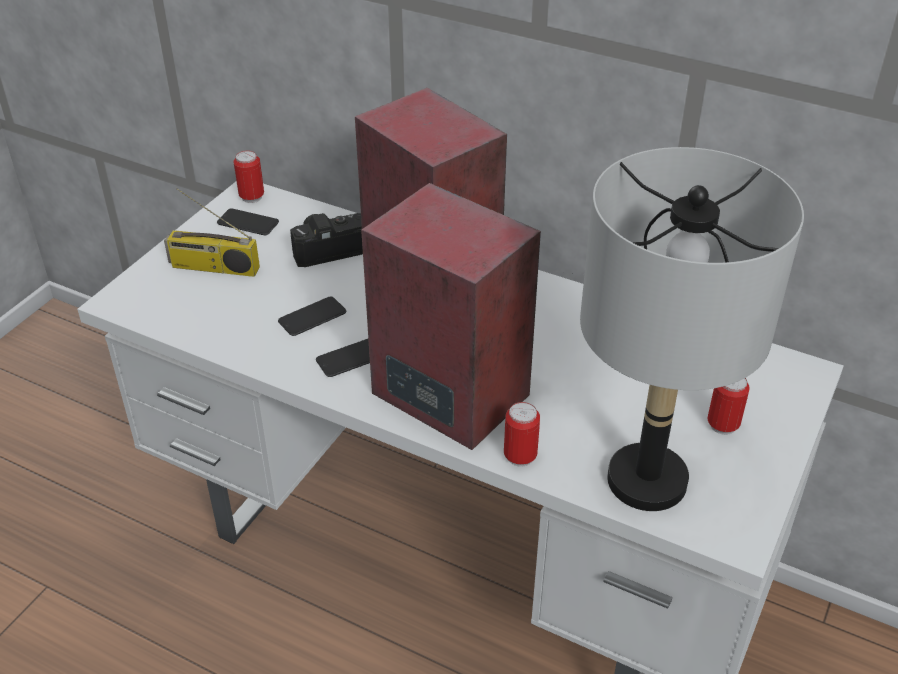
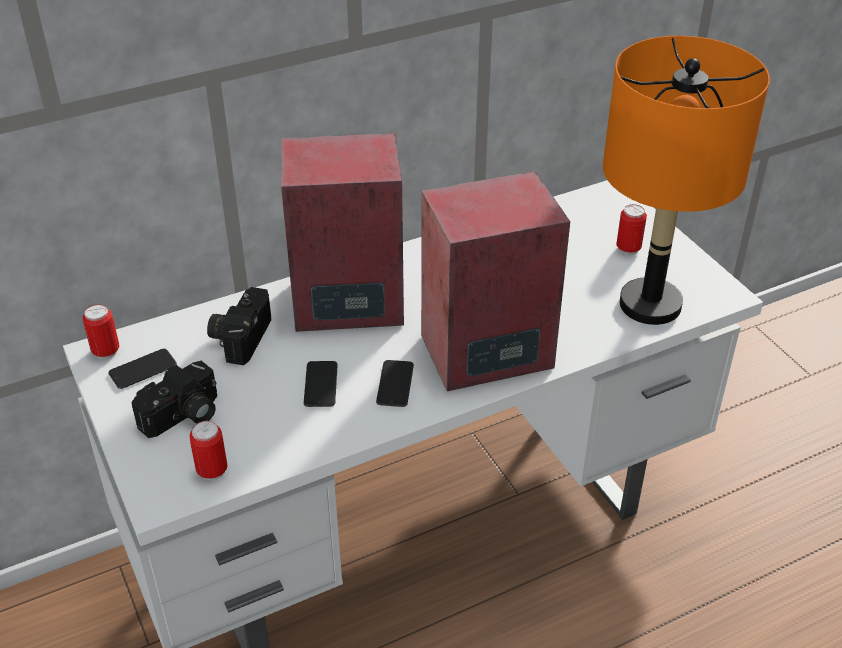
camera: 55 degrees left, 0 degrees up
(213, 267) = (183, 417): radio -> camera
(520, 456) = (580, 348): can -> can (212, 471)
(646, 481) = (650, 305): grey table lamp -> orange table lamp

